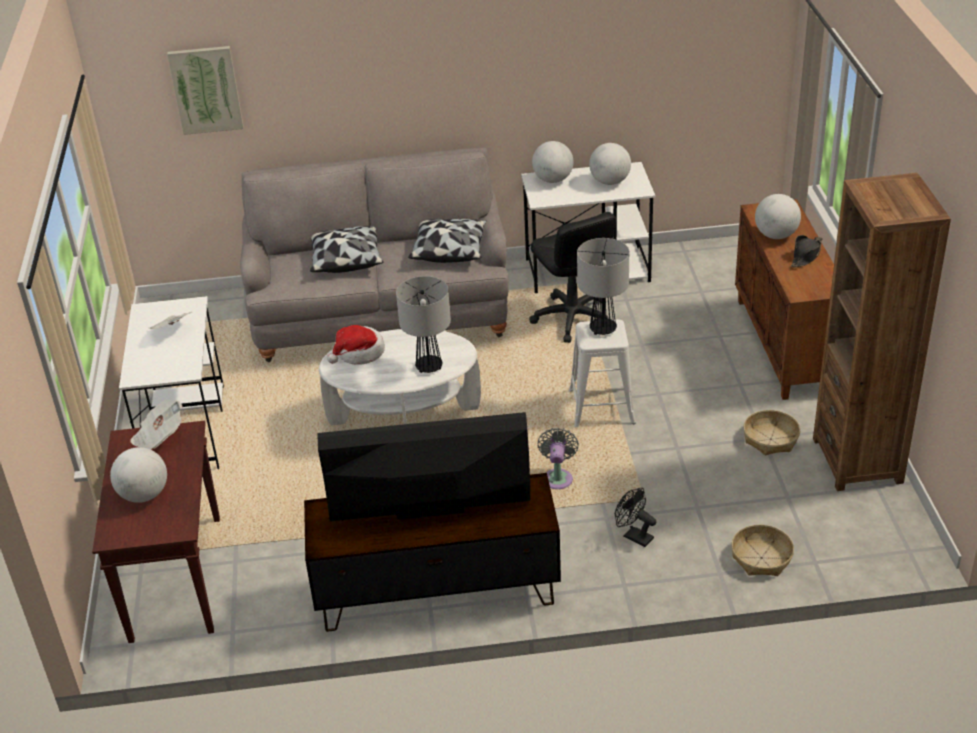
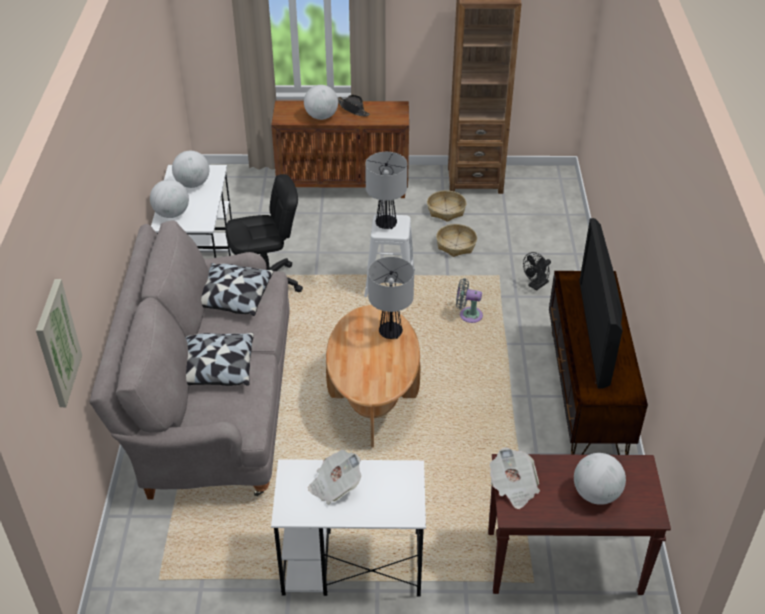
camera: 85 degrees left, 5 degrees up
(359, 353) = (357, 376): hat -> none
(404, 417) = (373, 397): white coffee table -> brown coffee table
(761, 557) = (561, 234): basket -> basket (456, 245)

